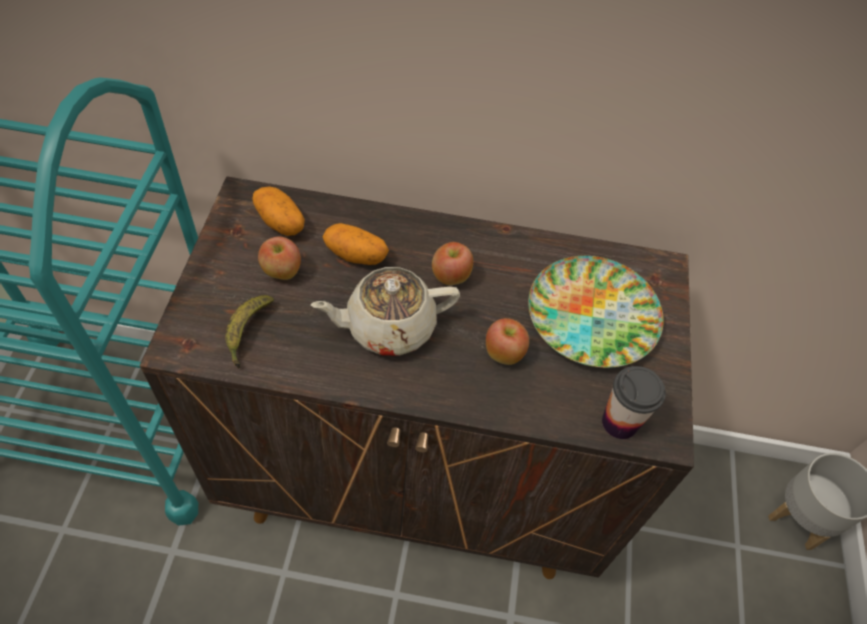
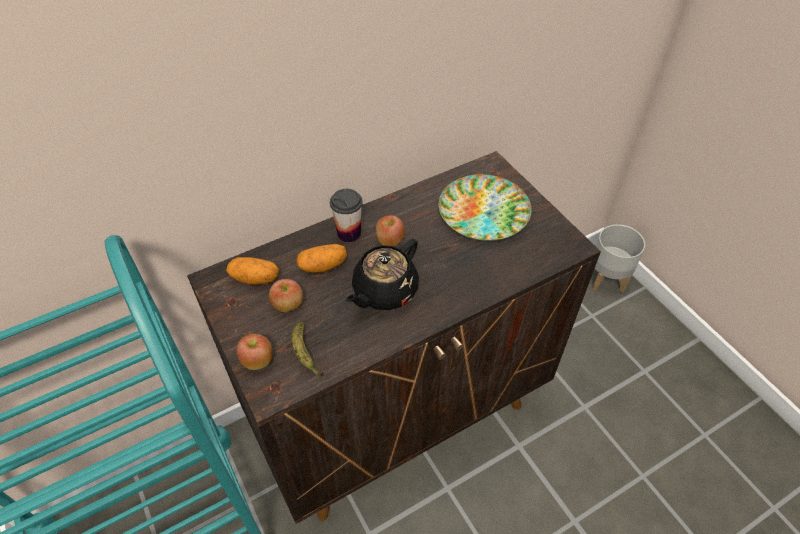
camera: 35 degrees left, 5 degrees down
(388, 326) = (384, 291): beige teapot -> black teapot
(504, 353) = (459, 261): apple -> apple (258, 361)
(619, 422) = (549, 255): cup -> cup (349, 233)

